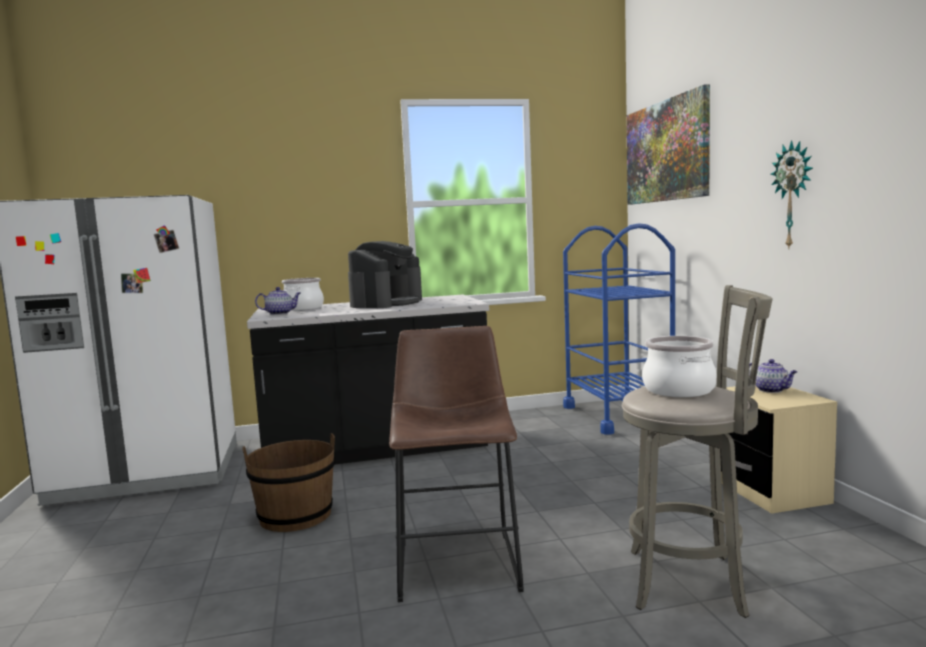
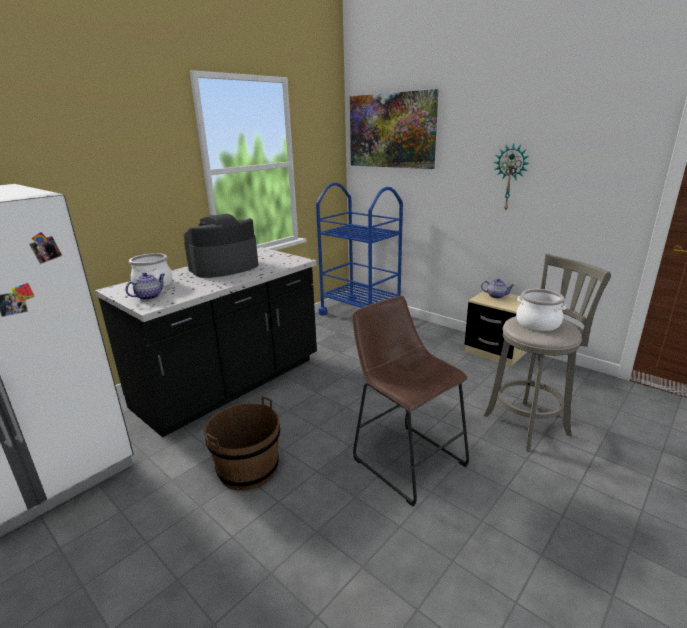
camera: 35 degrees left, 15 degrees up
(387, 303) = (224, 267): coffee machine -> coffee machine turned 120 degrees counterclockwise

